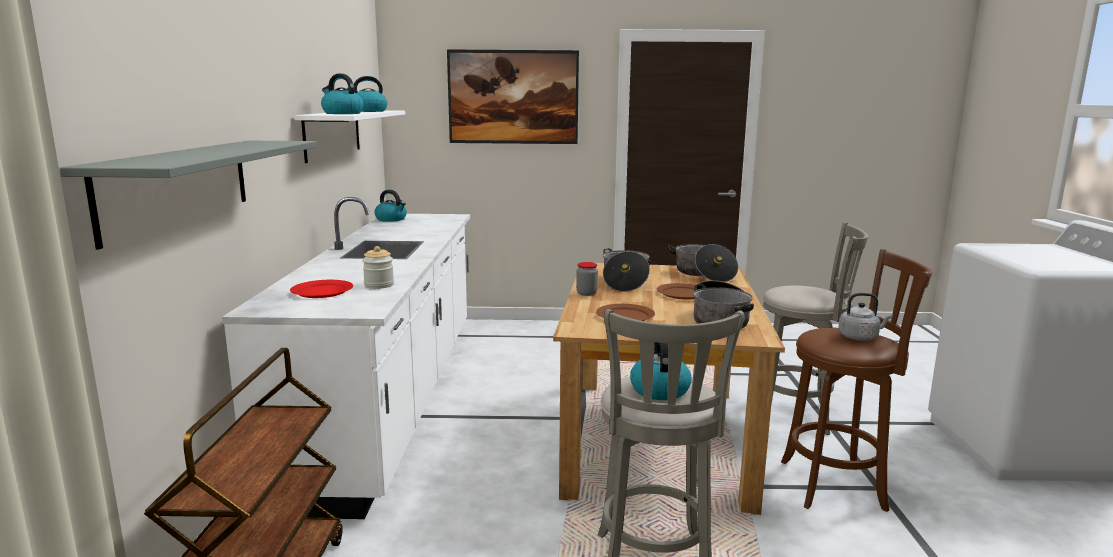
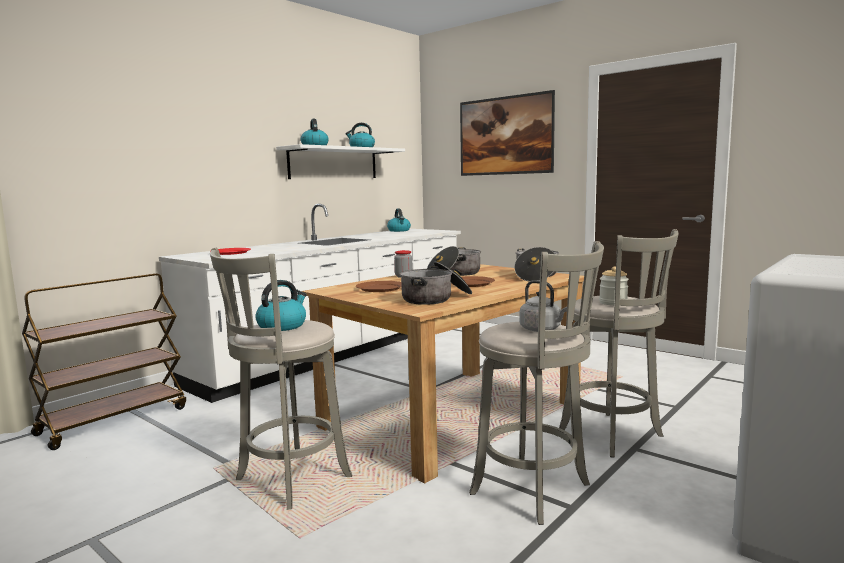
camera: 40 degrees right, 5 degrees down
(179, 186) = (129, 176): grey shelf -> none
(379, 285) = (264, 253): jar -> jar (613, 303)
(838, 485) = (535, 491): brown stool -> grey stool

